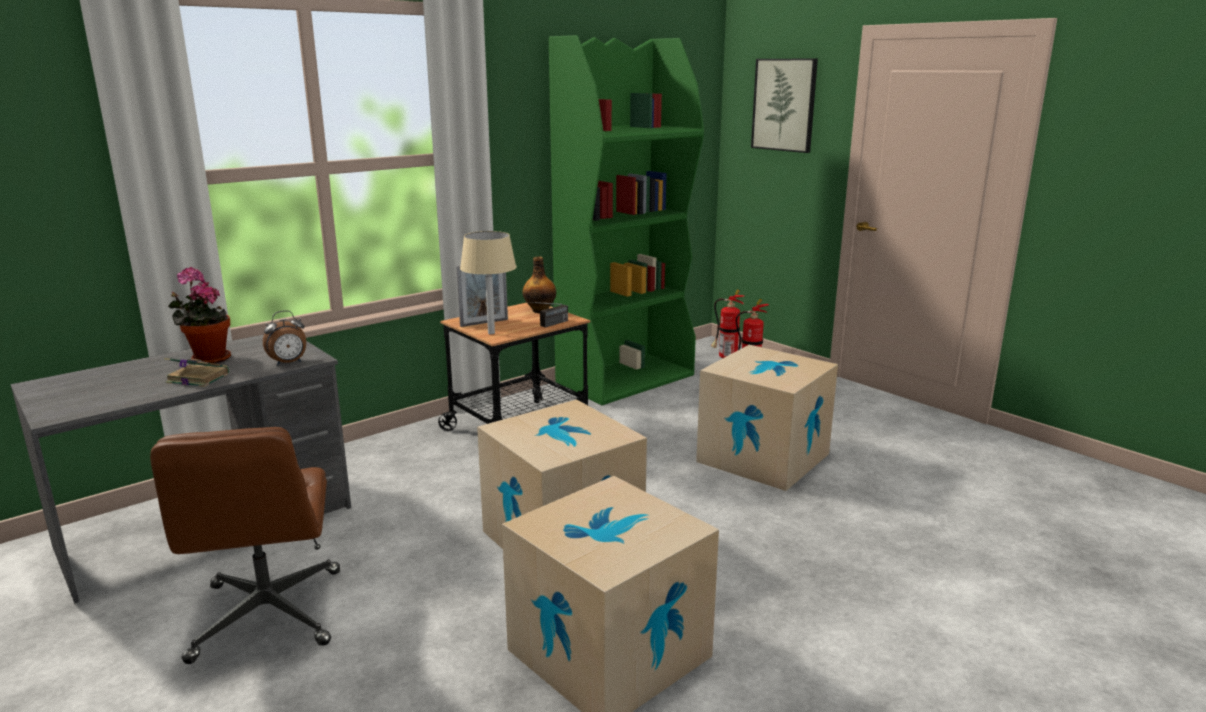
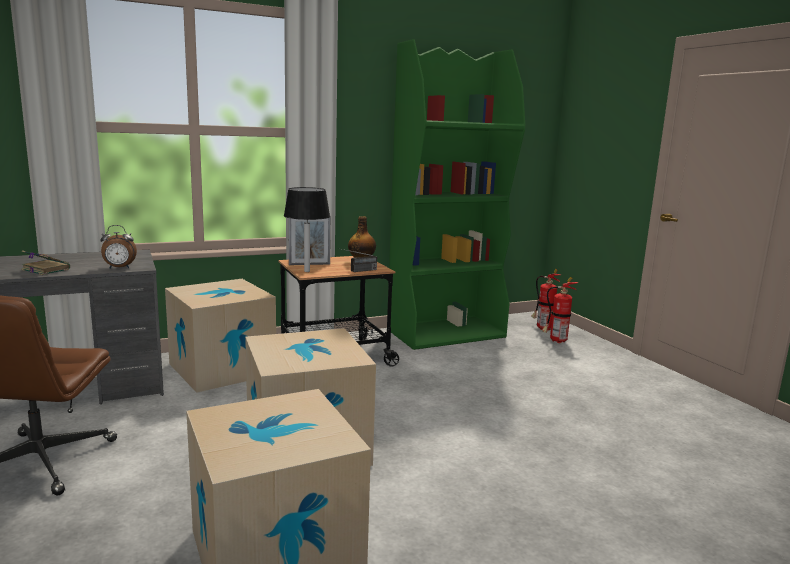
camera: 15 degrees right, 5 degrees down
(208, 359) = (69, 260): potted plant -> none
(491, 333) = (306, 271): beige table lamp -> black table lamp
(763, 458) = (528, 410): cardboard box -> cardboard box (222, 369)
(784, 105) = (608, 111): picture -> none

